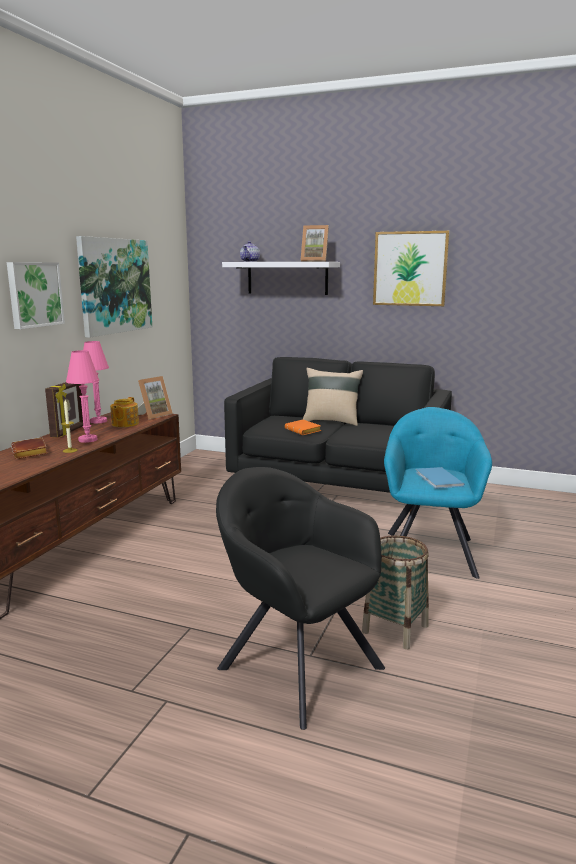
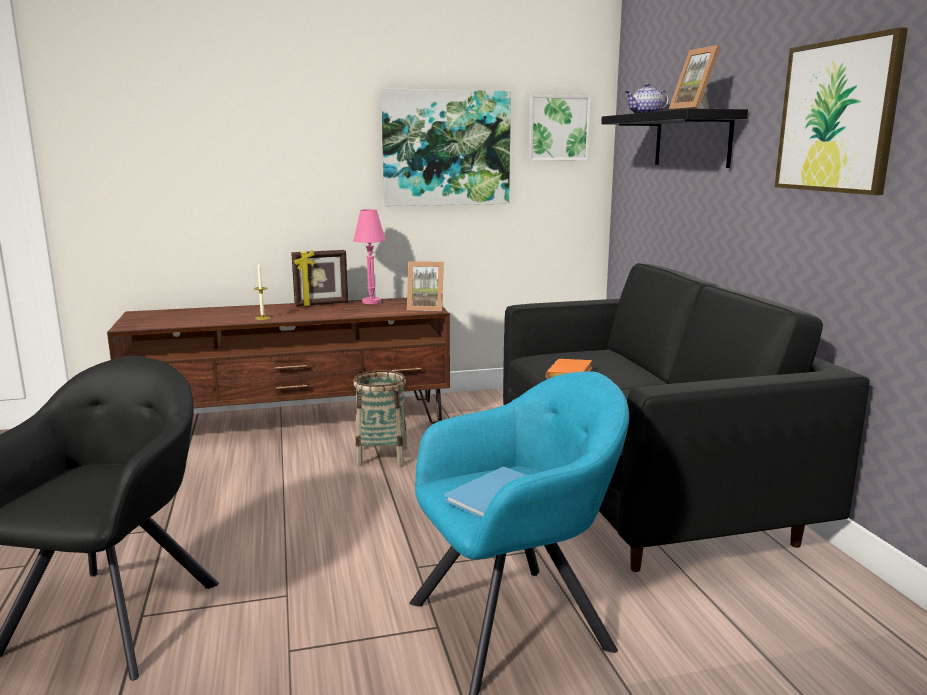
camera: 55 degrees right, 0 degrees up
(31, 452) = (242, 312): brown book -> none
(34, 294) = (309, 153): picture -> picture (557, 128)
(88, 440) = (303, 314): pink table lamp -> none
(124, 424) = (376, 309): teapot -> none
(287, 278) = (692, 140): white shelf -> black shelf
(331, 421) = (648, 377): beige pillow -> none
(395, 629) = (241, 659): basket -> basket (382, 456)

